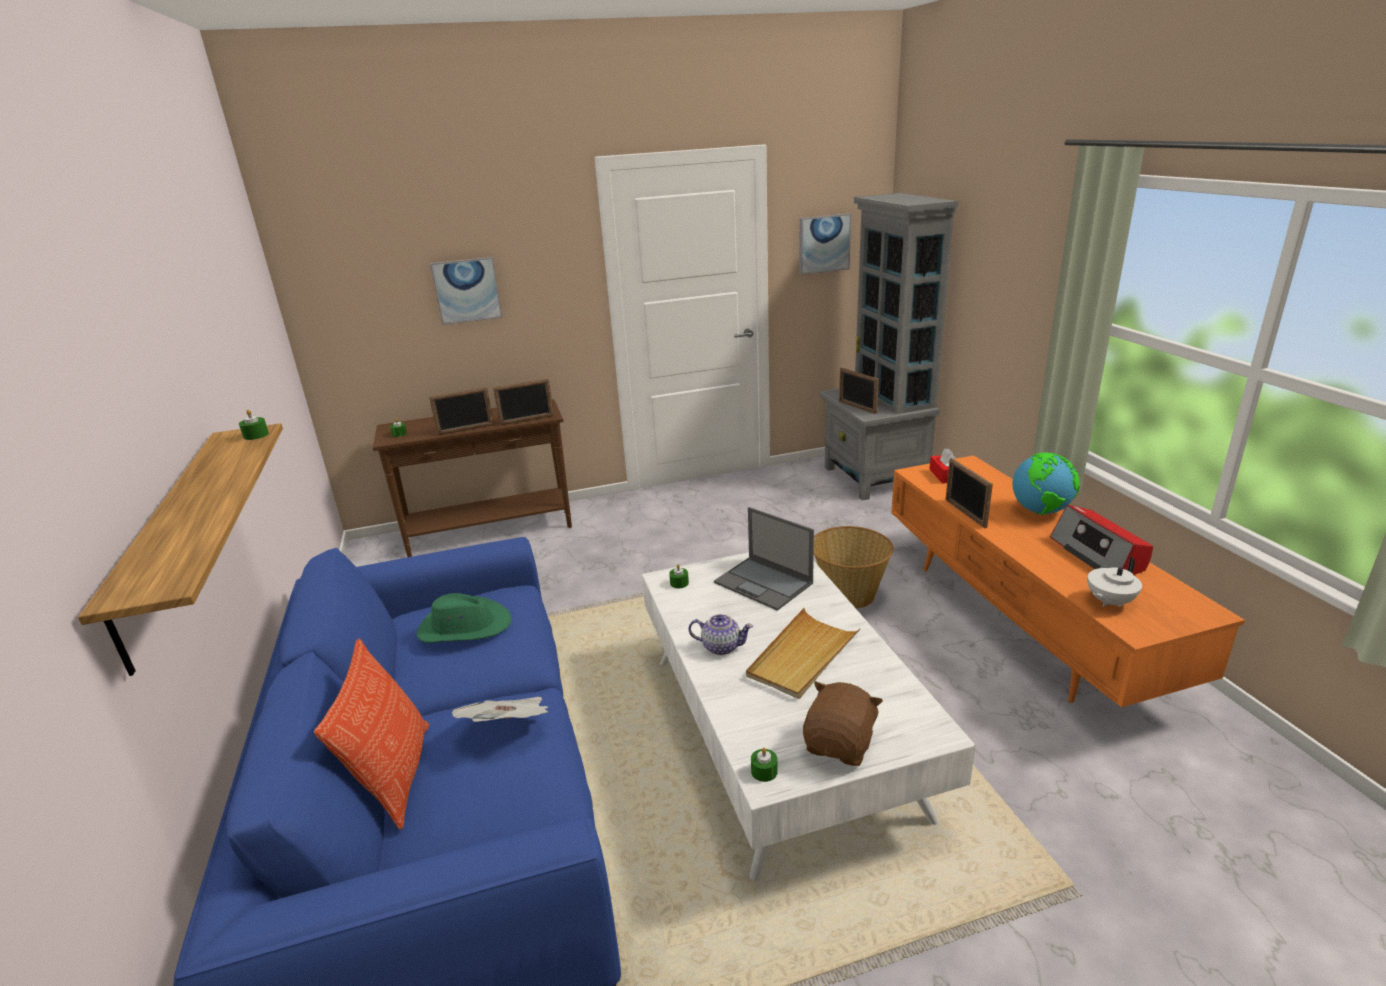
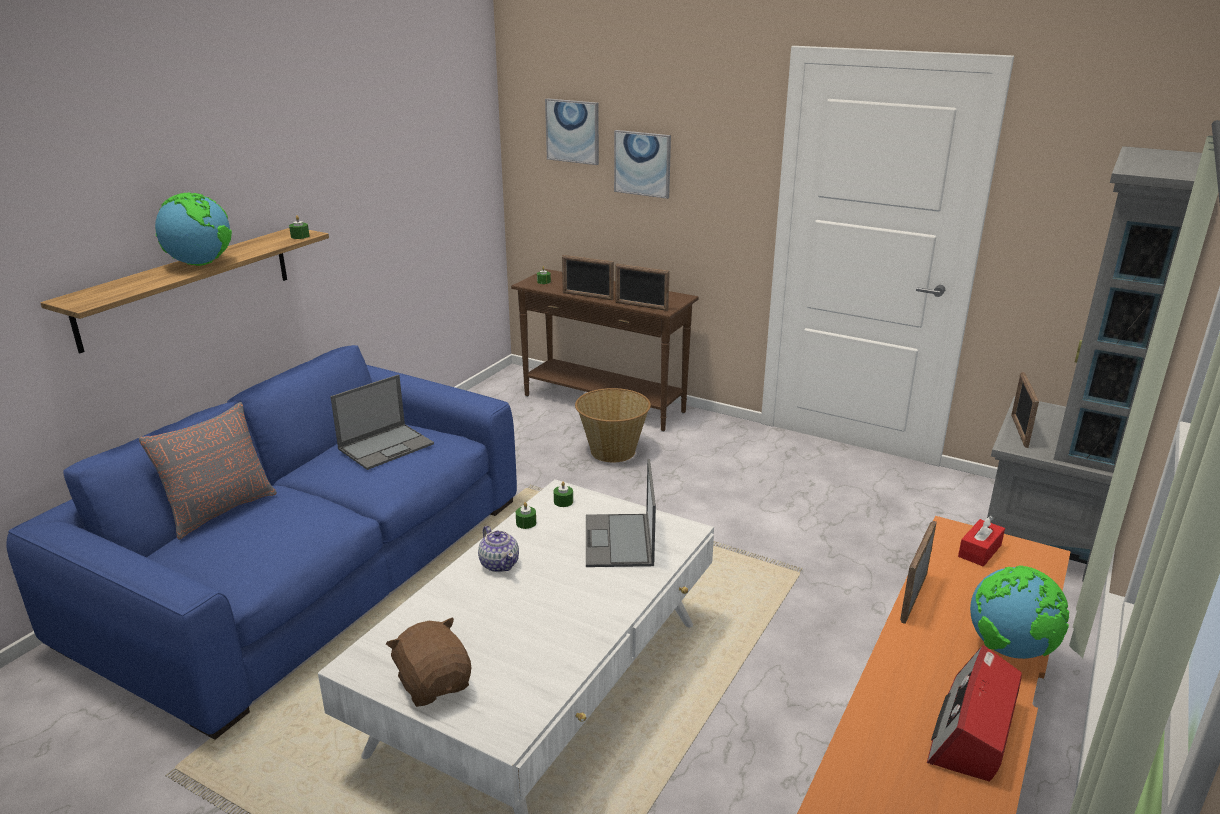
camera: 45 degrees right, 0 degrees up
(206, 496) = (200, 264): none -> globe
(395, 777) = (221, 511): orange pillow -> grey pillow
(464, 626) = (387, 446): green hat -> laptop
(509, 727) = (301, 523): newspaper -> none
(764, 771) = (364, 658): green candle -> green candle (526, 523)
(802, 656) = (533, 611): beige tray -> none
(824, 244) = (1079, 202): picture -> picture (573, 131)
(840, 744) = (434, 683): brown plush toy -> brown plush toy turned 105 degrees counterclockwise
(849, 594) = (793, 627): basket -> basket (612, 451)
(1109, 602) = (869, 771): white teapot -> none

